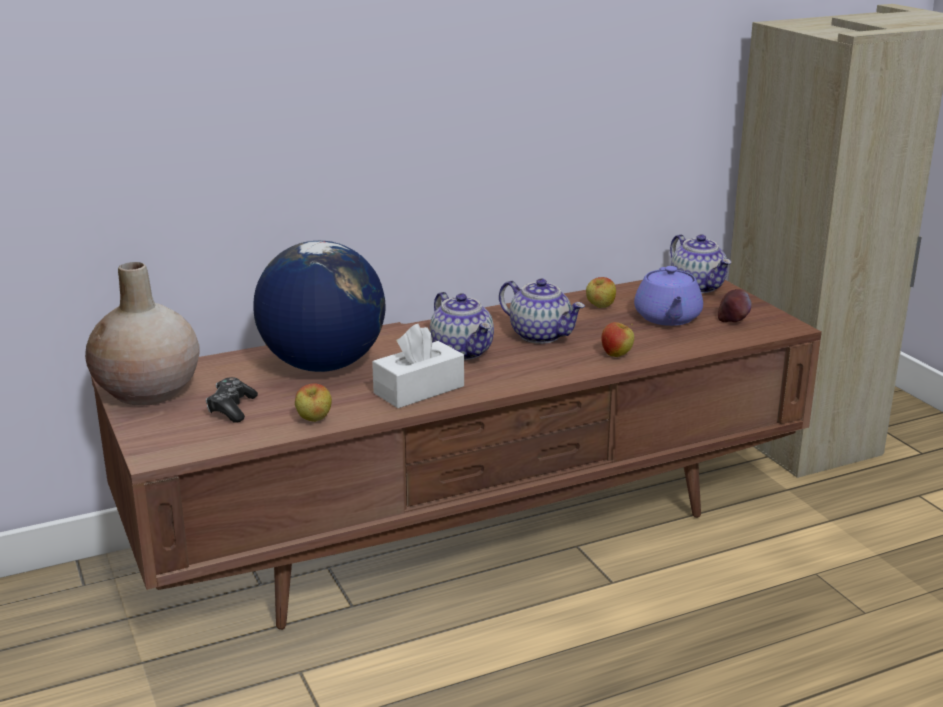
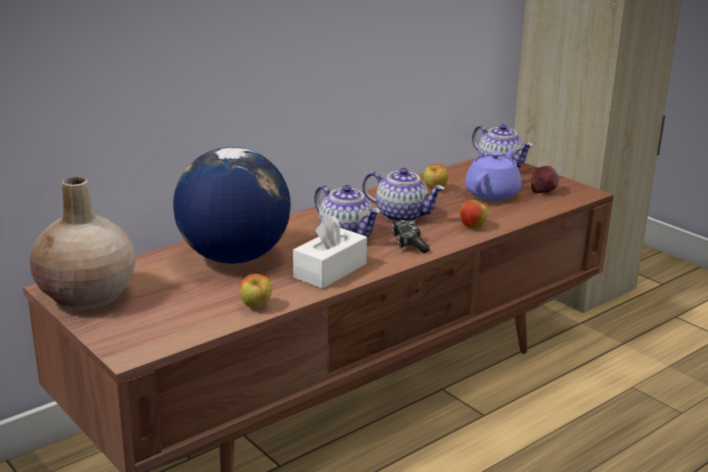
camera: 15 degrees left, 0 degrees up
(231, 408) = (175, 304): game controller -> game controller (409, 243)
(667, 318) = (493, 193): purple teapot -> purple teapot turned 135 degrees counterclockwise

